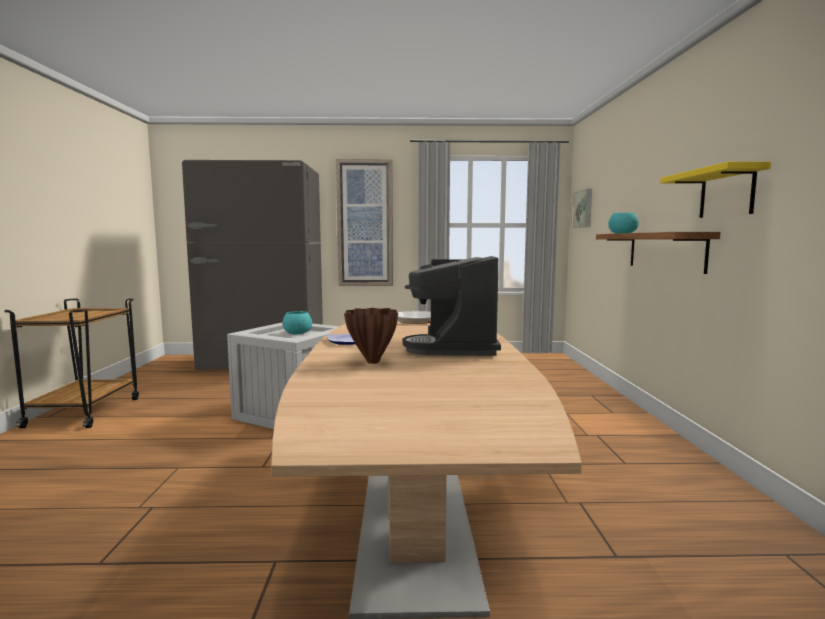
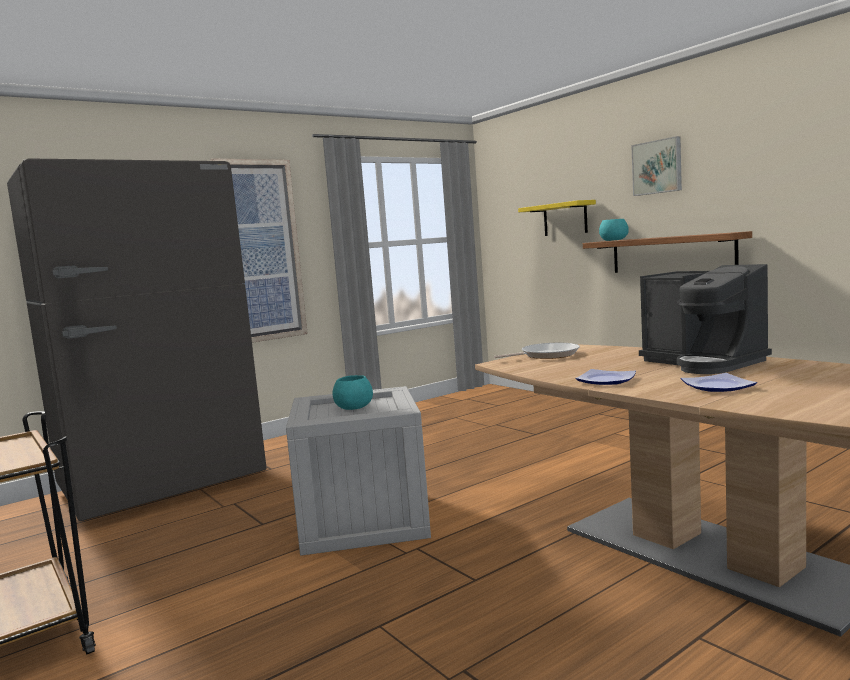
camera: 35 degrees left, 0 degrees up
(372, 361) = (718, 386): brown vase -> plate
(584, 209) = (512, 217): picture -> picture (657, 167)
(726, 193) = (755, 197): yellow shelf -> yellow shelf (565, 219)

